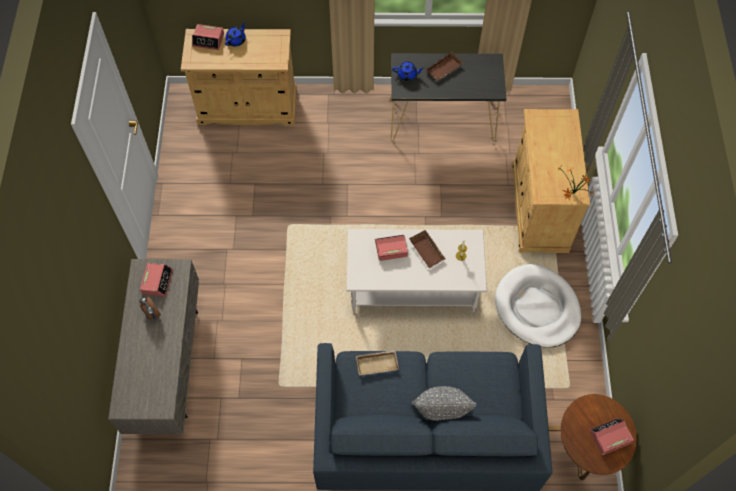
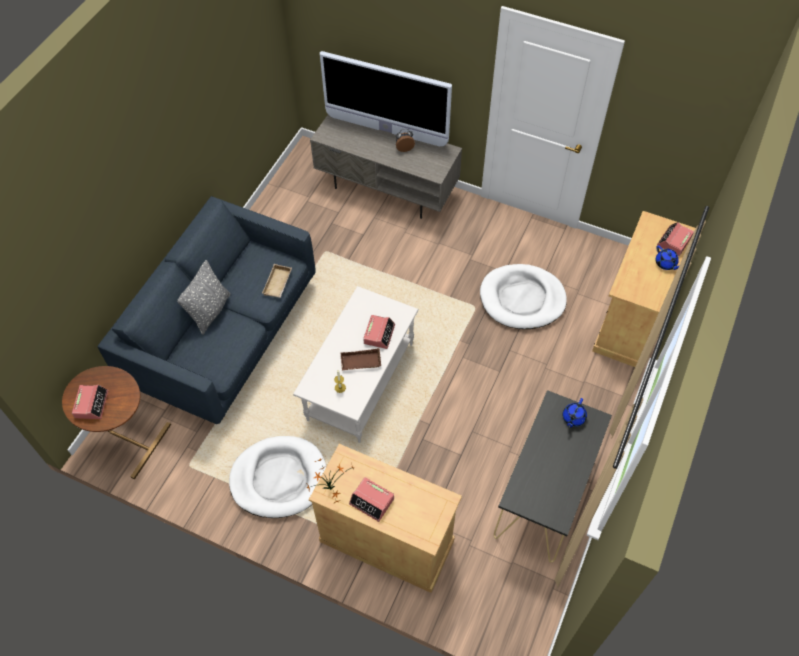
camera: 115 degrees right, 5 degrees down
(131, 343) = (386, 130): none -> television
(157, 281) = (431, 158): alarm clock -> alarm clock (372, 501)
(262, 191) = (522, 299): none -> white dog bed
(444, 70) = (566, 458): brown tray -> none

